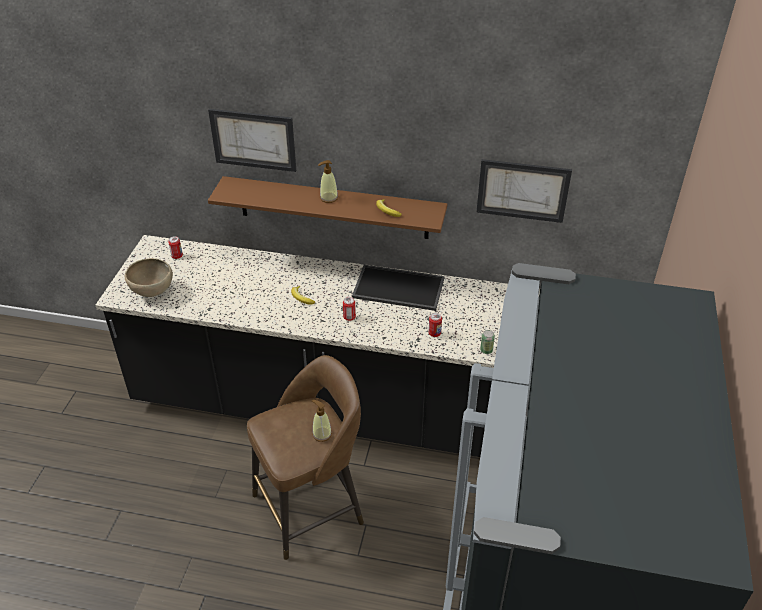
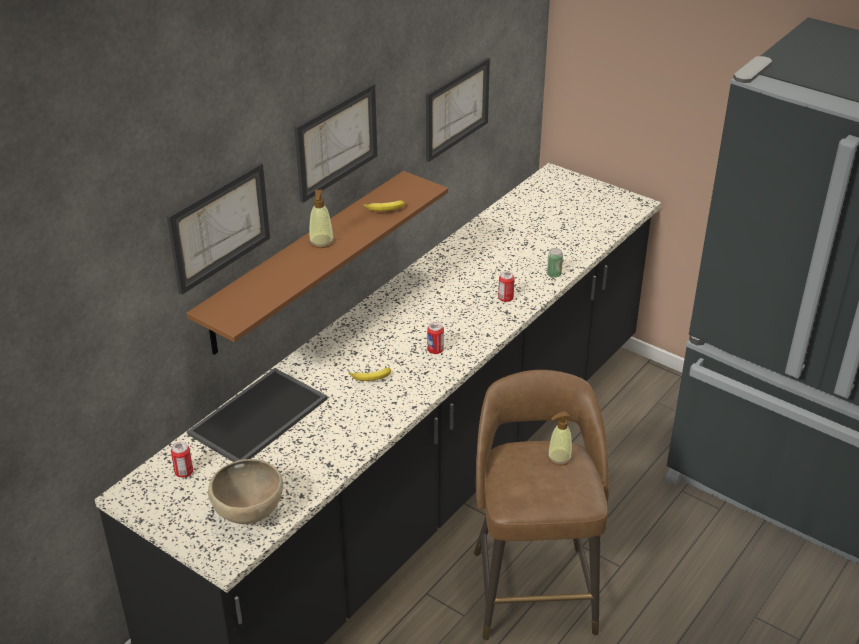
camera: 65 degrees left, 5 degrees down
(371, 142) = (336, 141): none -> picture
(397, 289) = (411, 301): tray -> tray (259, 418)

